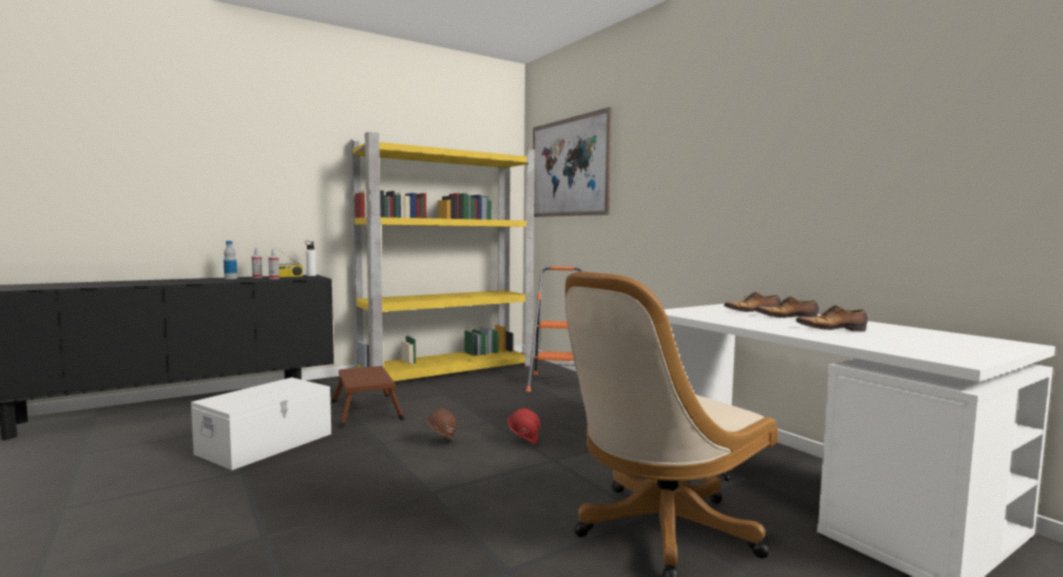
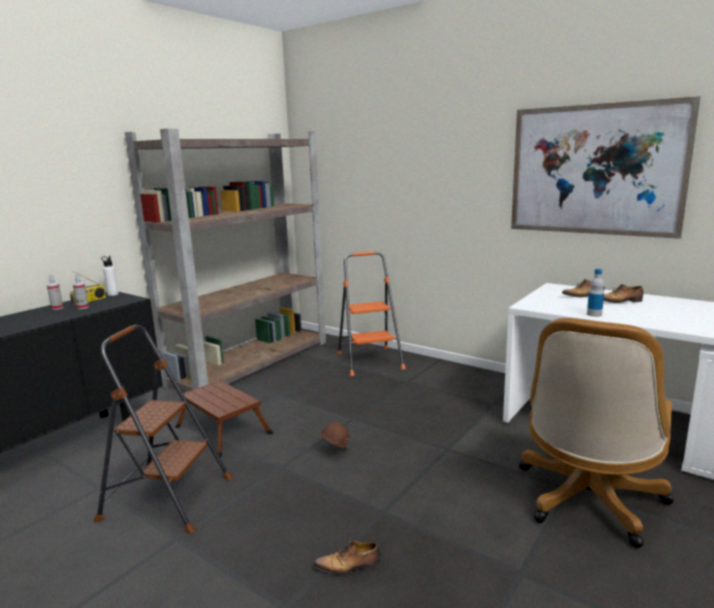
camera: 20 degrees left, 10 degrees up
(230, 278) = (29, 315): bottle -> bottle (594, 314)
(267, 444) = (163, 497): white storage box -> brown step ladder
(447, 369) = (251, 362): yellow bookcase -> brown bookcase
(524, 441) = (404, 434): red hard hat -> none
(568, 167) = (351, 149): picture -> picture (595, 170)
(832, 329) = (673, 314): shoe -> shoe (349, 566)

